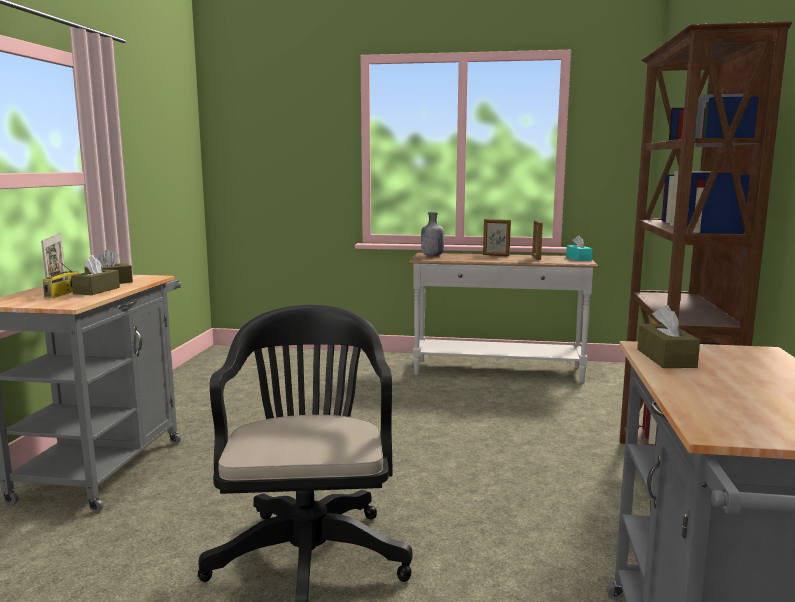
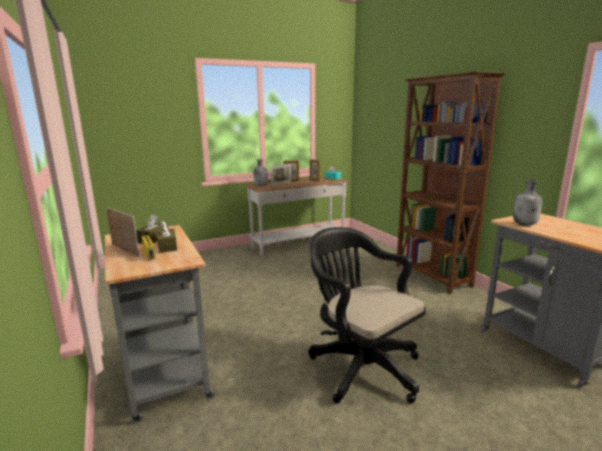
camera: 35 degrees left, 5 degrees up
(466, 257) = (281, 184): none -> picture frame
(666, 358) = (525, 224): brown tissue box -> grey bottle

